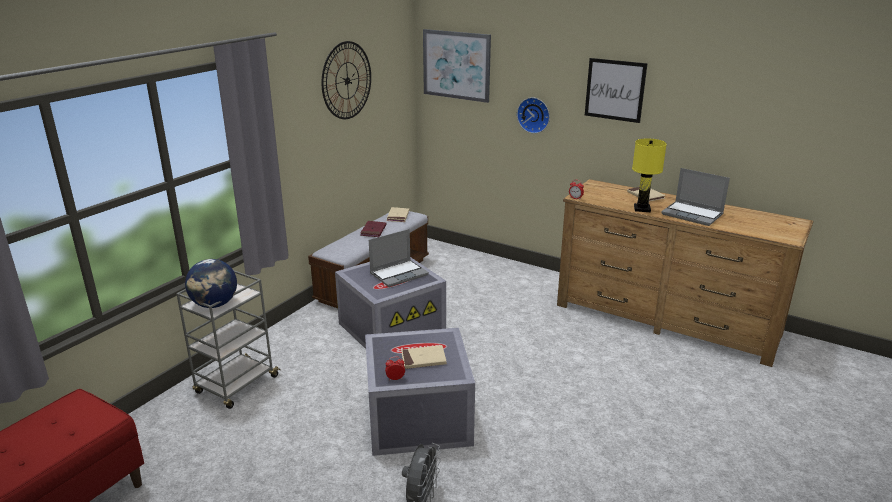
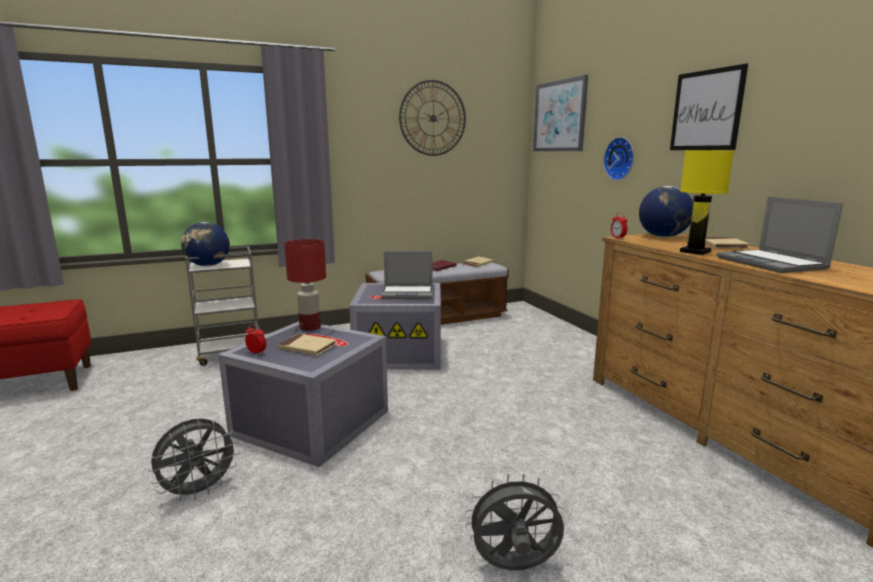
camera: 35 degrees right, 10 degrees down
(388, 339) = (310, 327): none -> red table lamp
(597, 189) = (663, 237): none -> globe
(646, 447) = (514, 568): none -> grey fan

